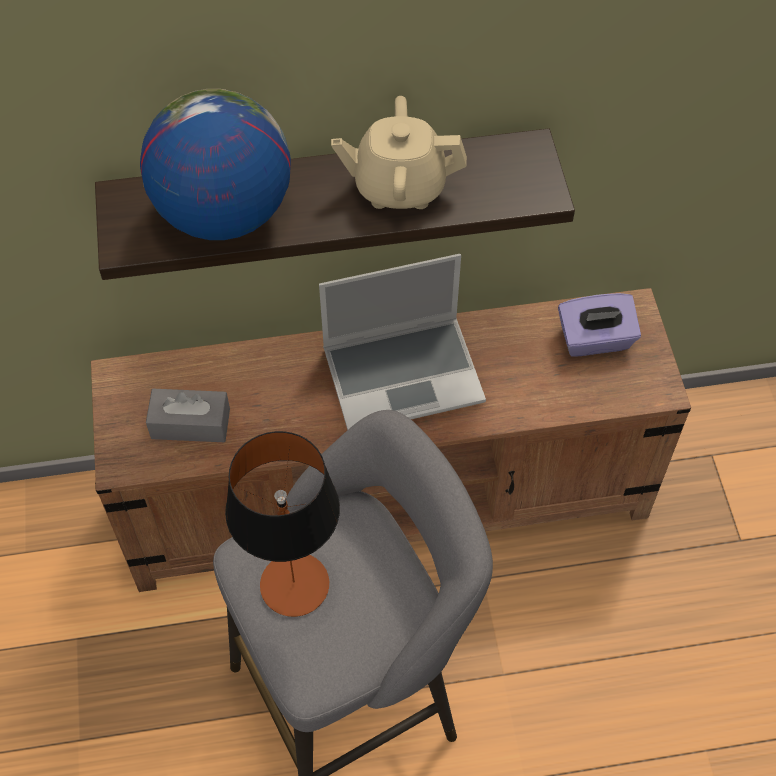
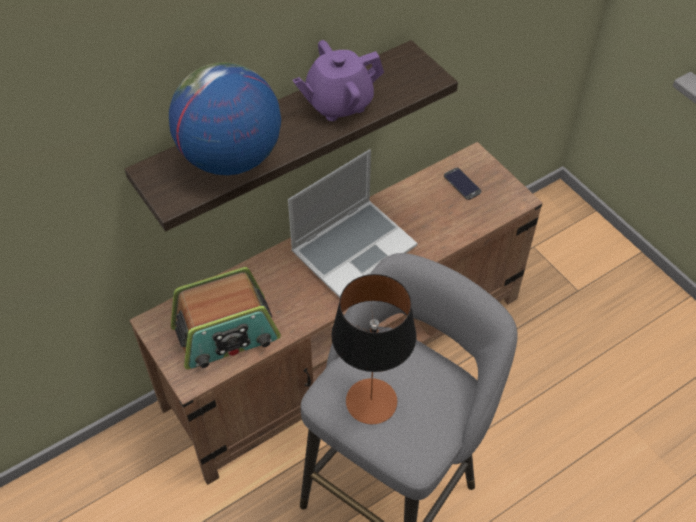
camera: 25 degrees left, 5 degrees down
(190, 424) = (226, 334): grey tissue box -> radio
(399, 186) = (338, 103): beige teapot -> purple teapot
(595, 340) = (462, 184): purple tissue box -> phone

